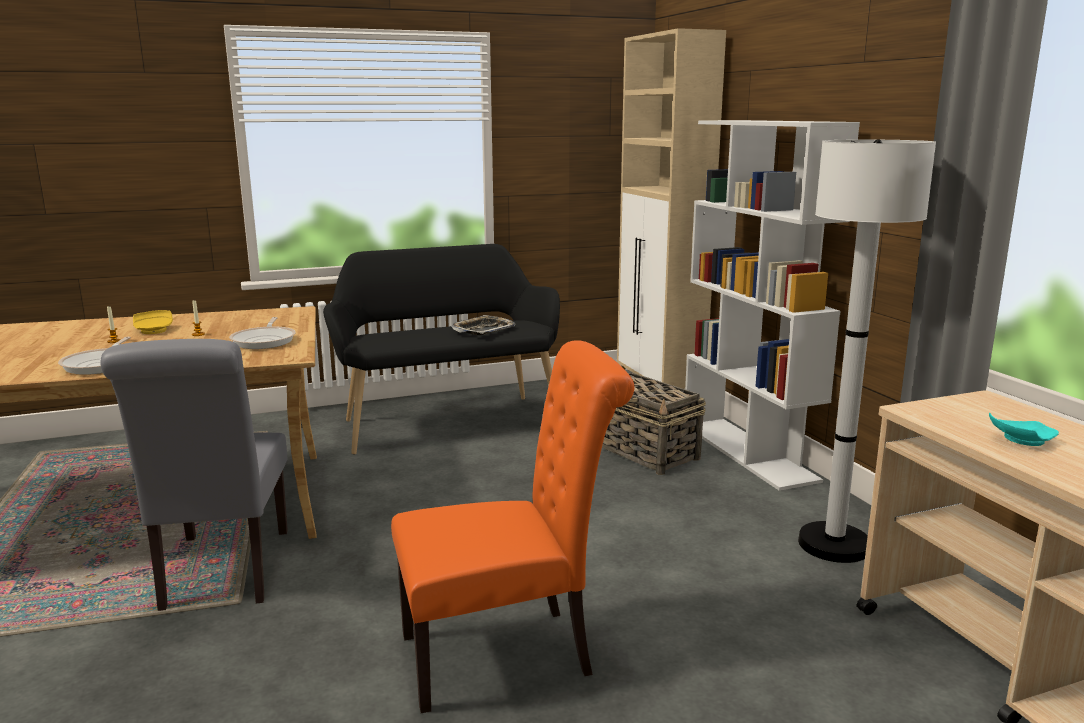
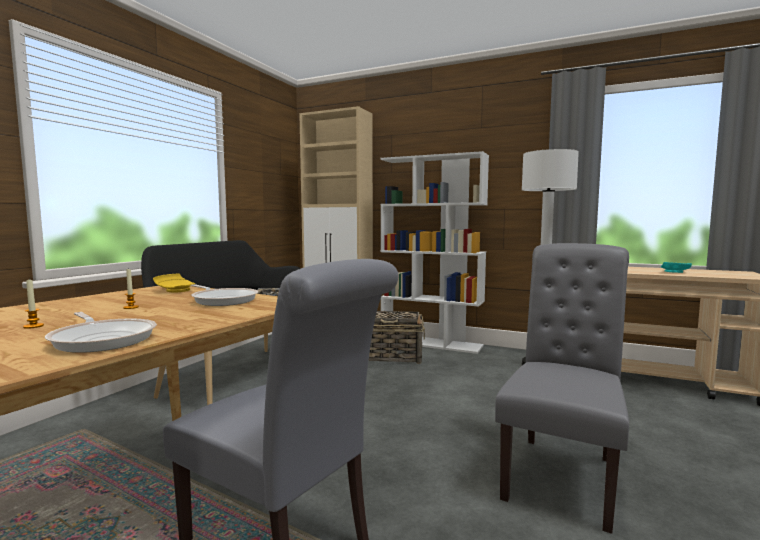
camera: 45 degrees left, 10 degrees down
(154, 330) = (57, 313): yellow plate -> yellow plate (176, 290)
(508, 653) = (562, 473): orange chair -> grey chair

